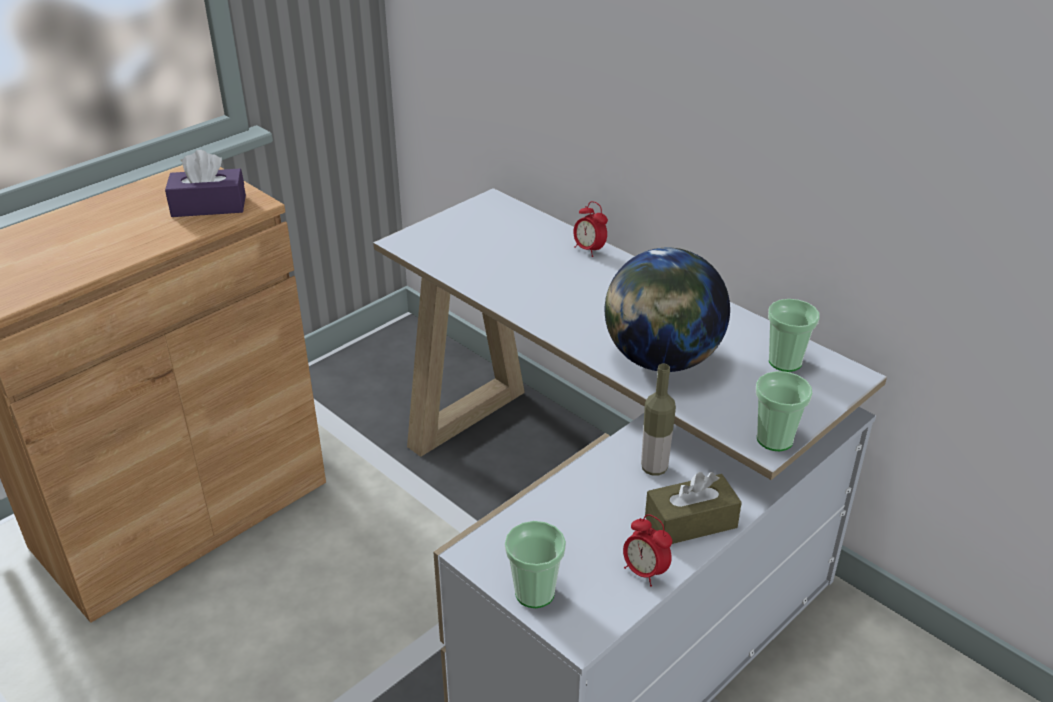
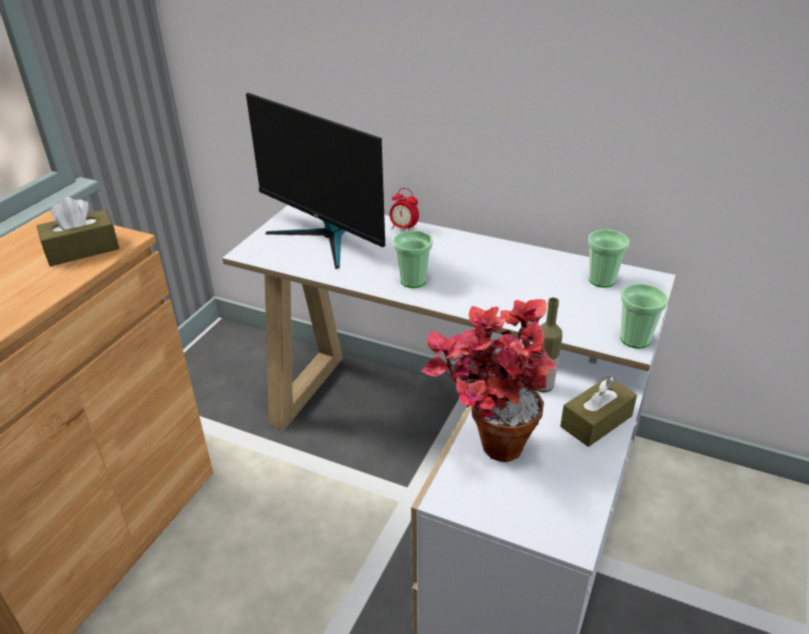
camera: 20 degrees left, 0 degrees up
(209, 206) = (82, 249): purple tissue box -> brown tissue box
(493, 243) = (324, 238): none -> monitor
(534, 593) = (515, 516): cup -> cup (413, 281)
(548, 513) = (485, 446): none -> potted plant
(644, 572) = (588, 472): alarm clock -> none
(661, 360) = (513, 299): globe -> none

